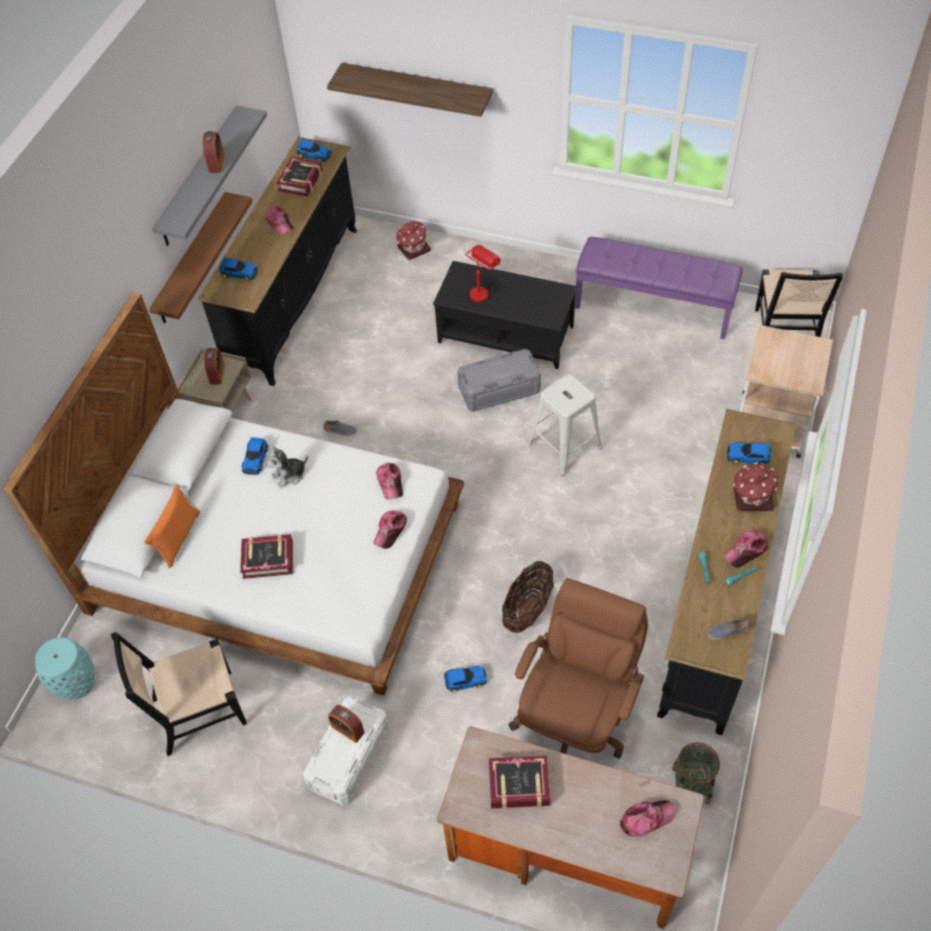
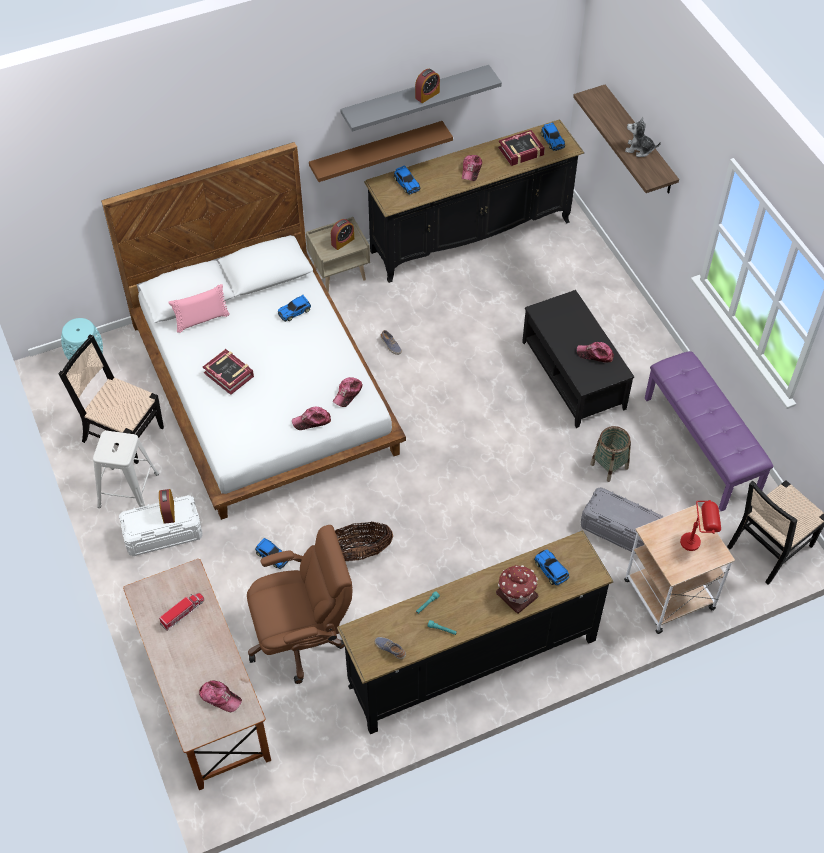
camera: 45 degrees right, 0 degrees up
(178, 537) = (201, 319): orange pillow -> pink pillow
(289, 475) = (300, 338): plush toy -> plush toy (639, 149)
(413, 249) = (589, 266): toy house -> none
(483, 291) = (567, 326): red table lamp -> red table lamp (697, 541)
(499, 390) = (520, 407): grey storage box -> grey storage box (620, 530)
(519, 785) = (182, 613): book -> toy truck
(565, 445) = (513, 480): white stool -> white stool (128, 490)
(690, 785) = (315, 739): basket -> basket (609, 466)
(746, 551) = (467, 619): cap -> cap (595, 354)

